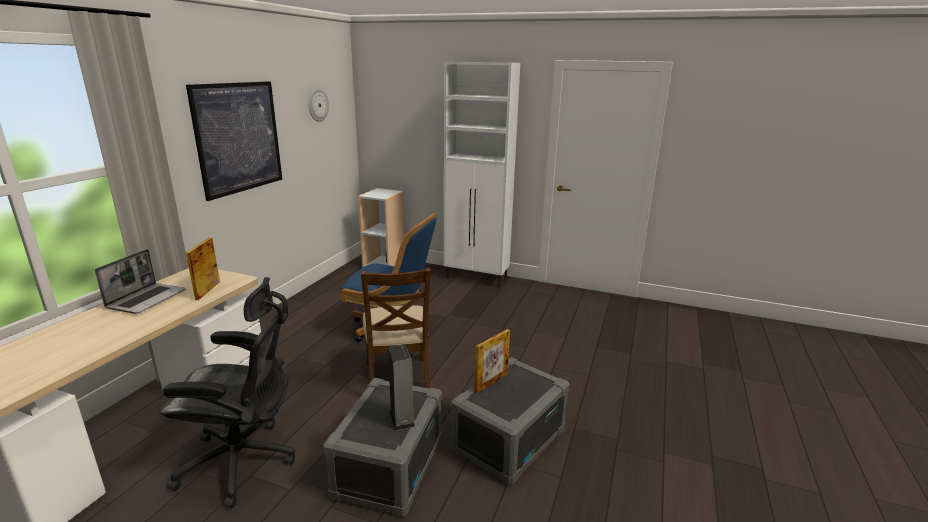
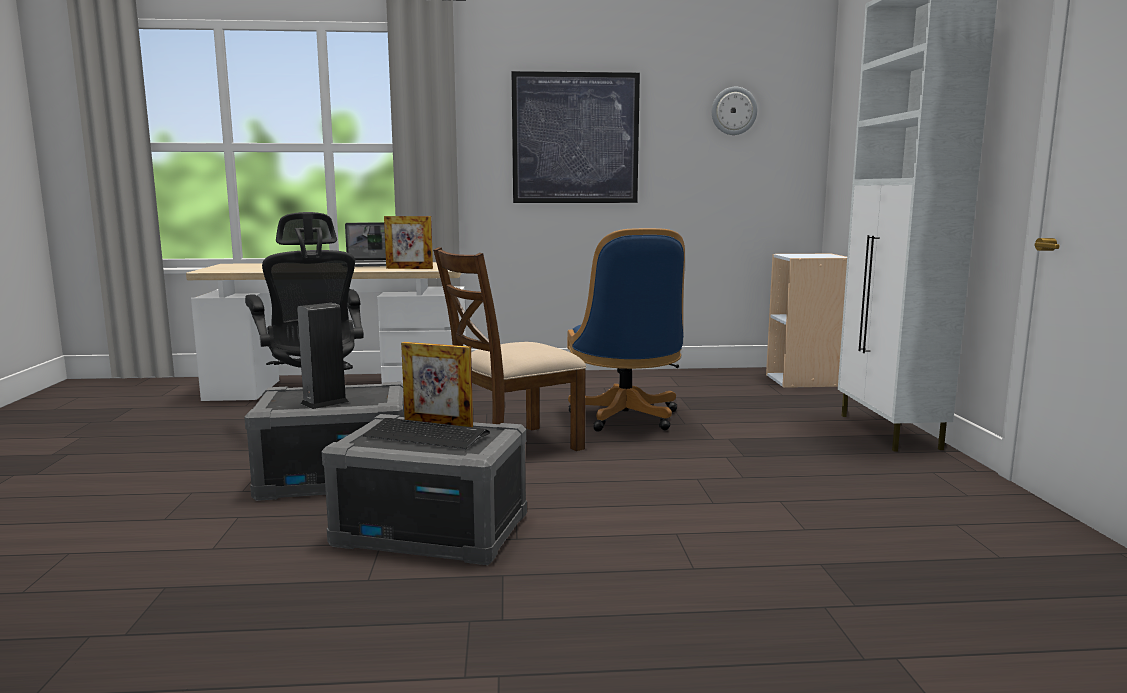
camera: 65 degrees right, 10 degrees down
(208, 290) = (409, 268): picture frame -> picture frame turned 150 degrees counterclockwise
(511, 390) = (425, 435): none -> keyboard

